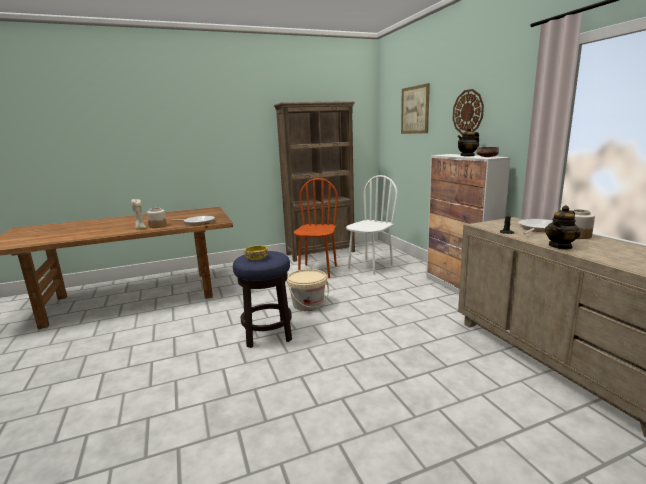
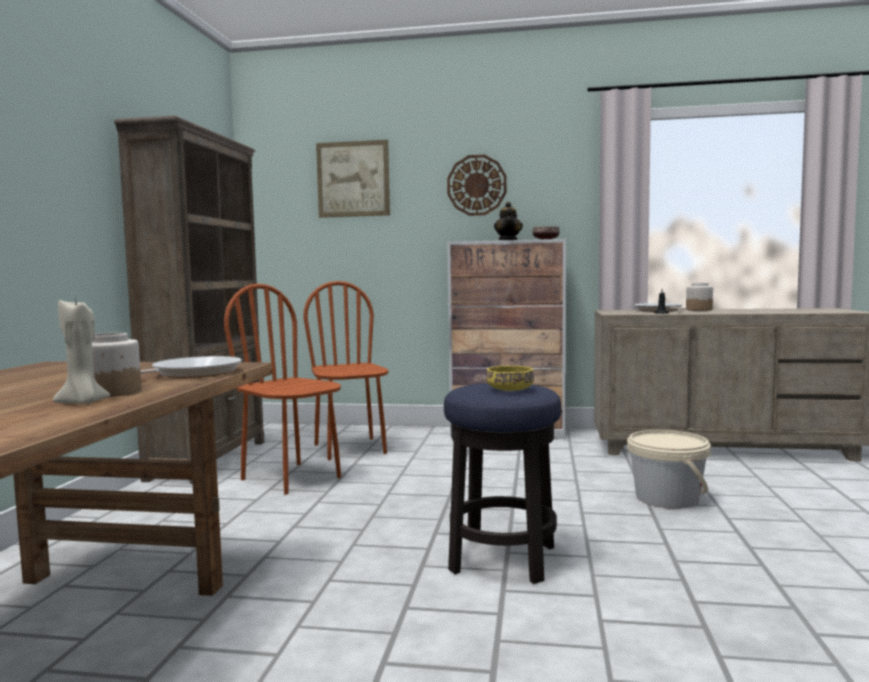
camera: 60 degrees left, 10 degrees down
(308, 304) = (425, 510): beige bucket -> beige bucket (667, 498)
(370, 266) = (350, 449): white chair -> brown chair
(560, 246) = (731, 312): teapot -> none

